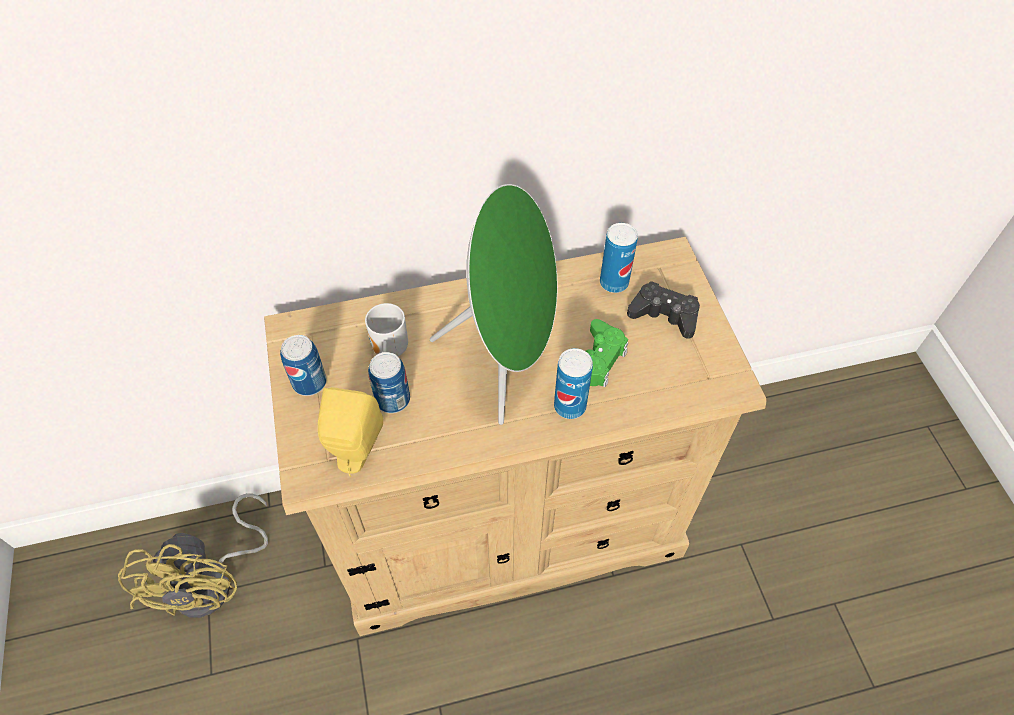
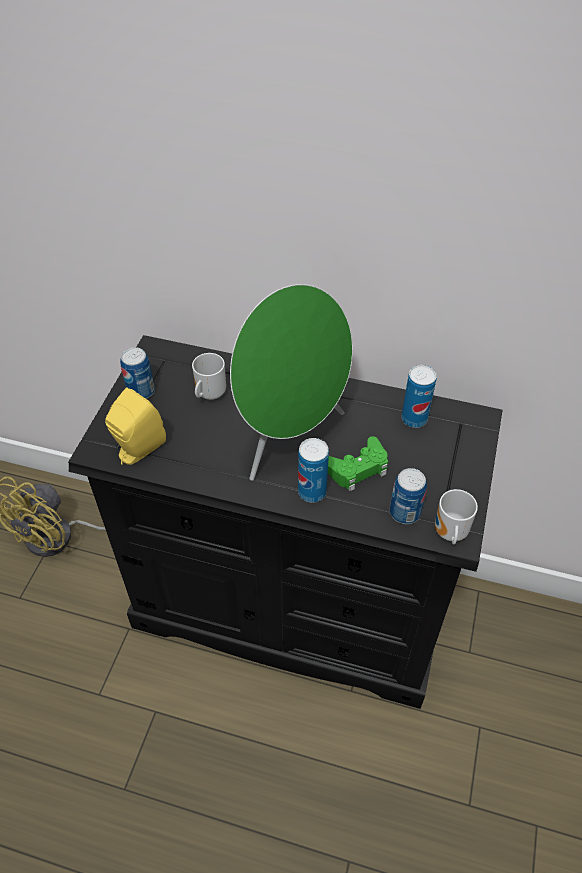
camera: 30 degrees right, 5 degrees down
(393, 399) = (188, 428): can -> can (405, 512)
(507, 523) = (291, 604): beige dresser -> black dresser
(664, 315) = (438, 460): black game controller -> none
(723, 384) = (448, 533): none -> mug

